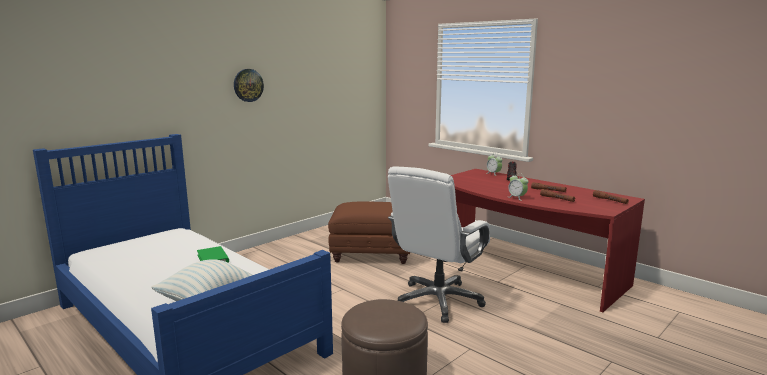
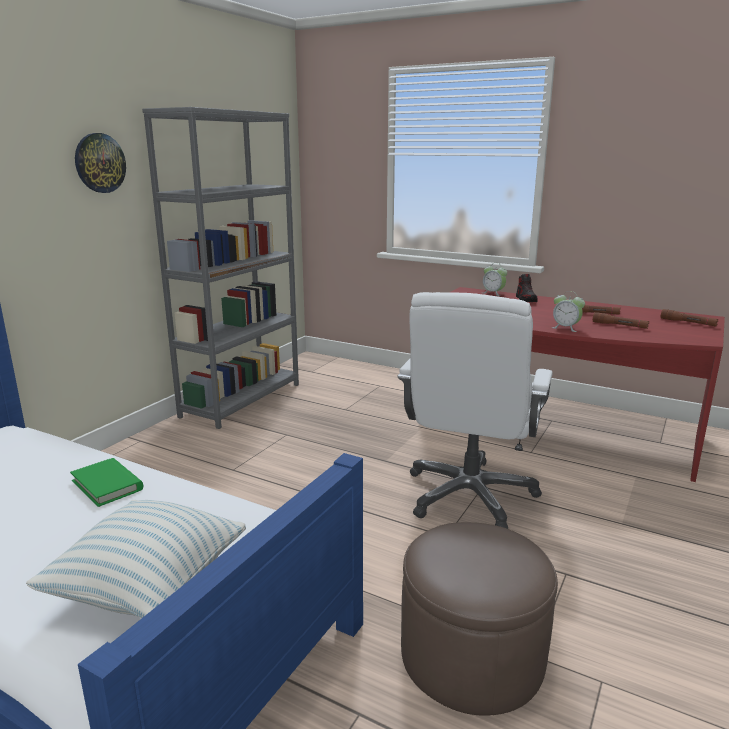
camera: 15 degrees left, 5 degrees up
(329, 233) = (242, 400): none -> grey bookcase
(373, 254) = (328, 428): brown ottoman -> none

